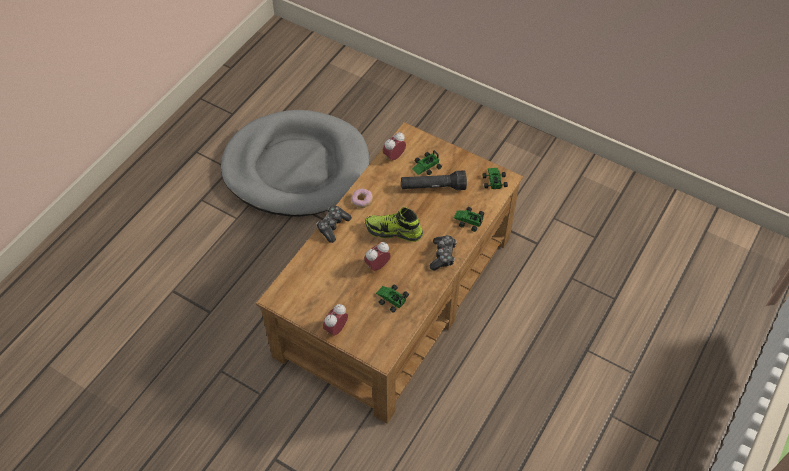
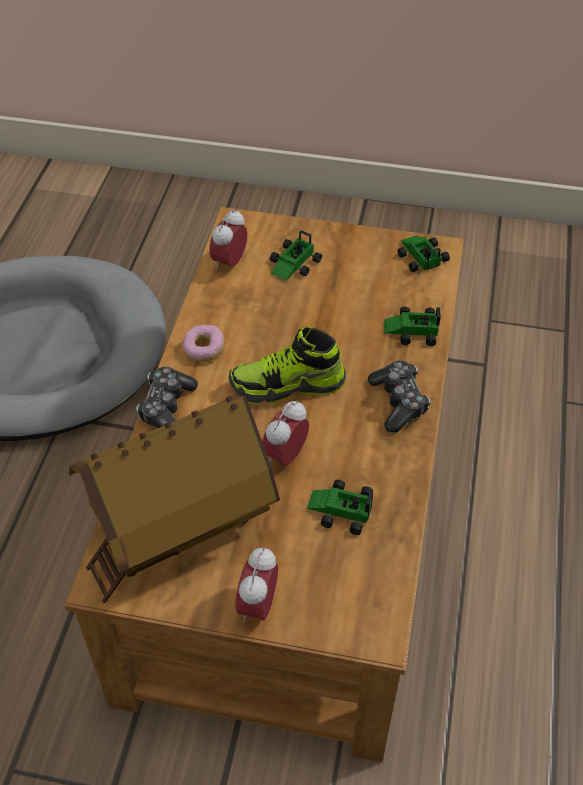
camera: 20 degrees left, 5 degrees down
(316, 284) = (178, 528): none -> toy house
(433, 187) = (322, 294): black flashlight -> none

